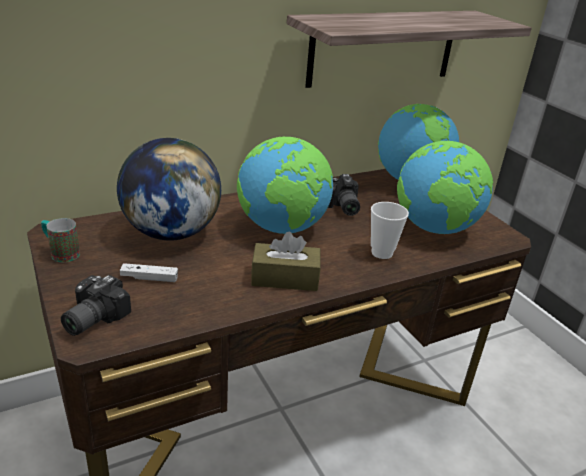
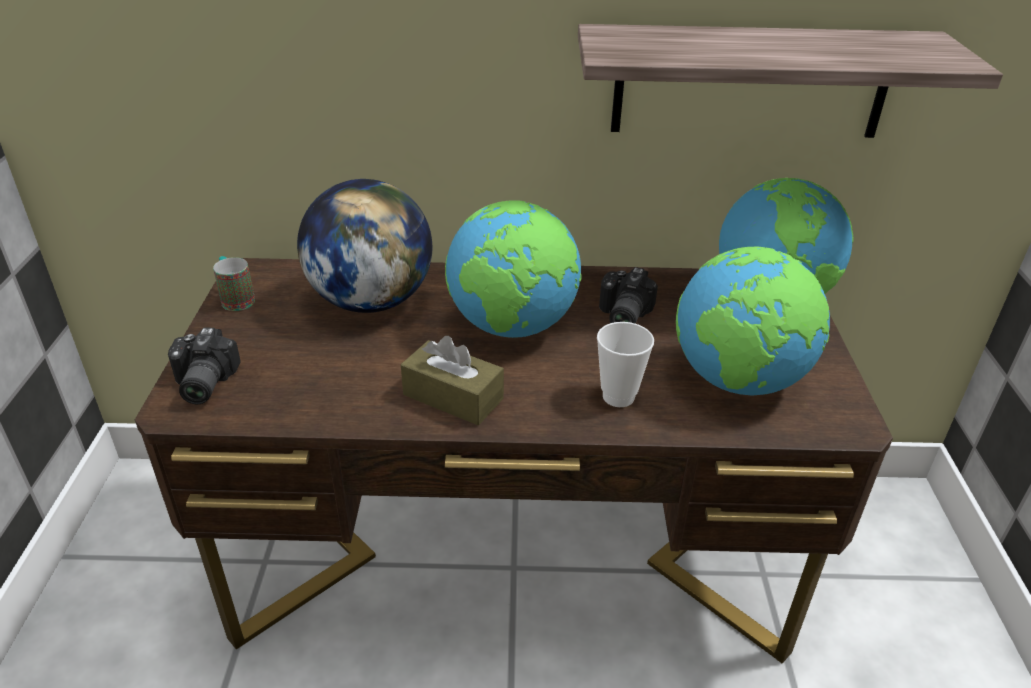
camera: 30 degrees right, 5 degrees up
(91, 318) = (200, 384): camera -> camera turned 60 degrees counterclockwise
(149, 278) = (298, 353): white game controller -> none

